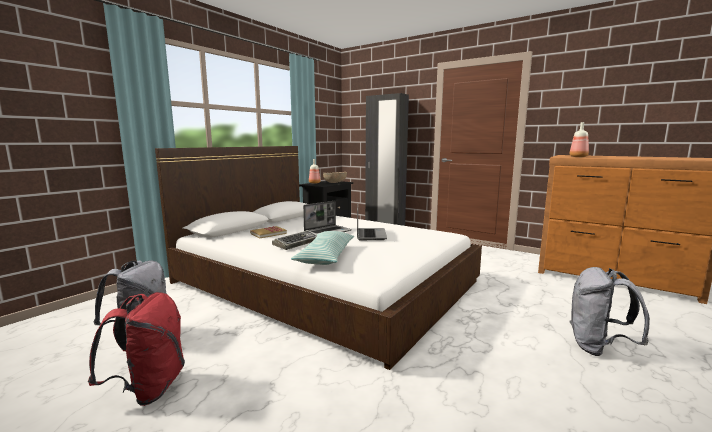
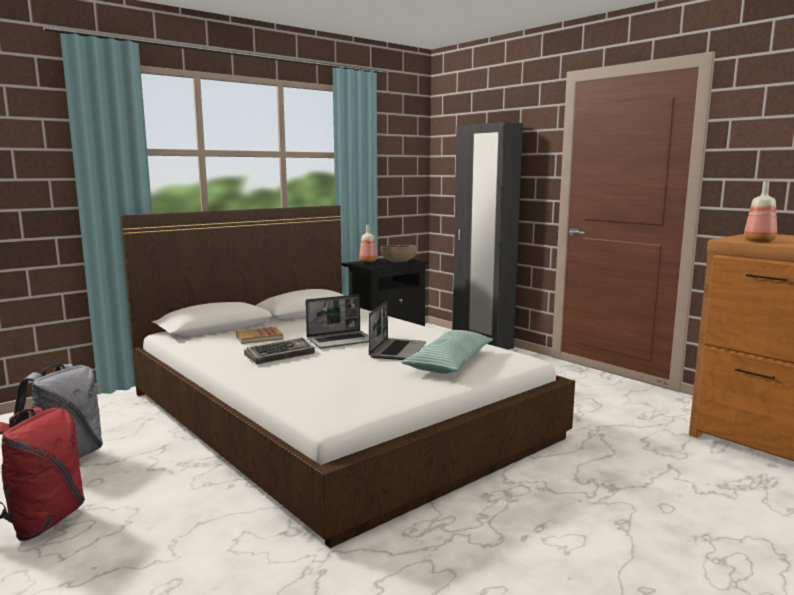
camera: 15 degrees right, 0 degrees up
(326, 256) = (300, 378): pillow -> pillow (449, 363)
(598, 347) = (677, 568): grey backpack -> none

